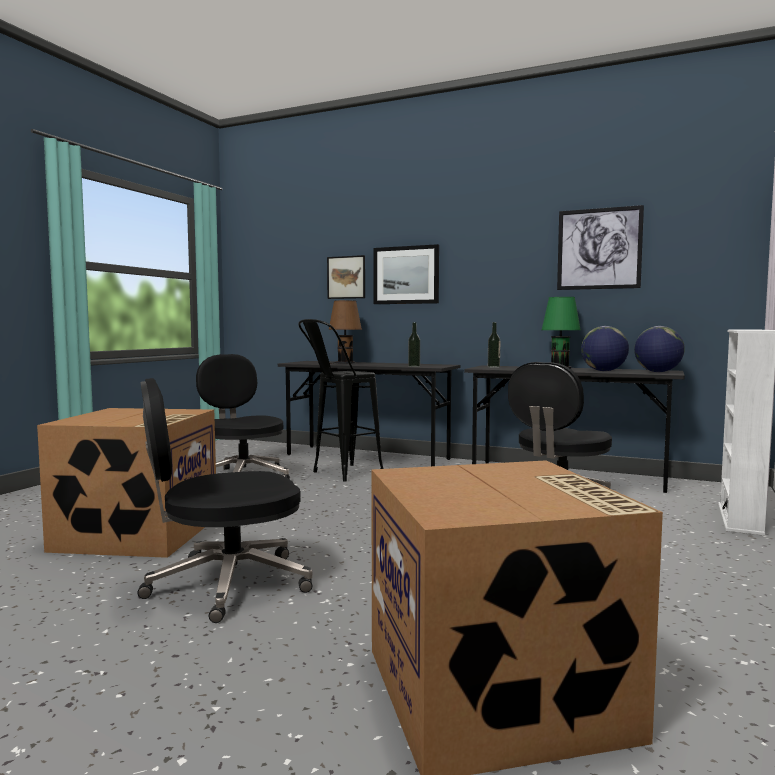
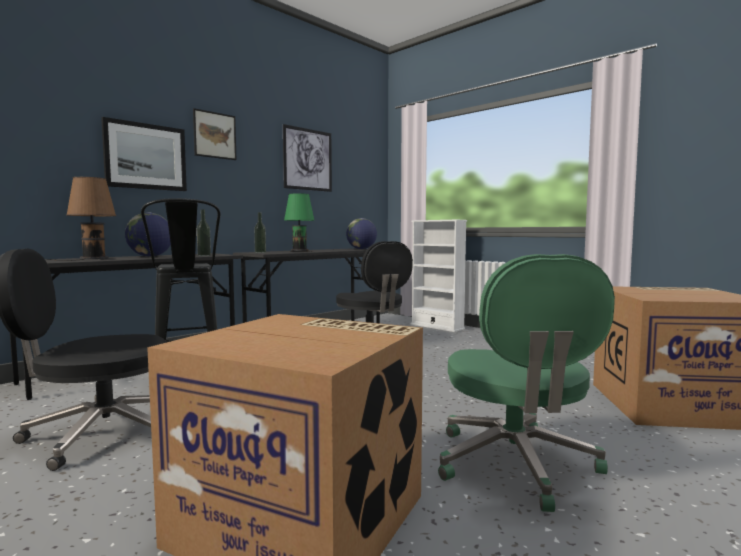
camera: 70 degrees left, 0 degrees up
(226, 584) = (515, 465): black office chair -> green office chair
(346, 277) = (57, 147): picture -> picture (214, 135)
(603, 371) = (339, 250): globe -> globe (150, 256)

